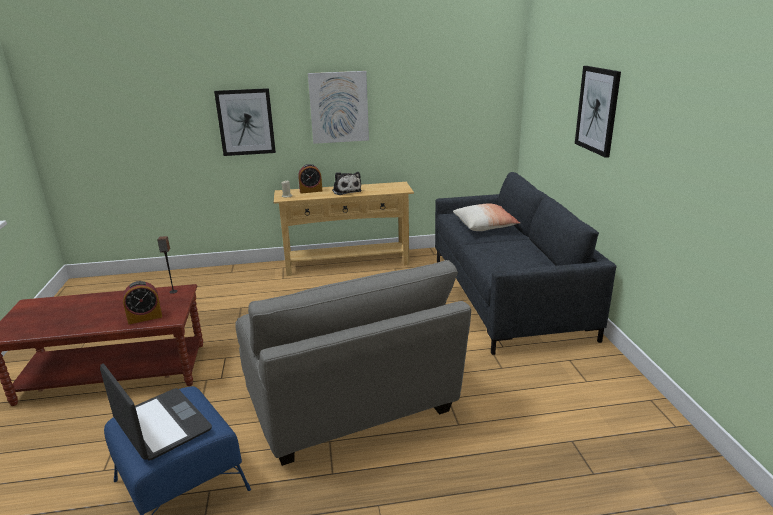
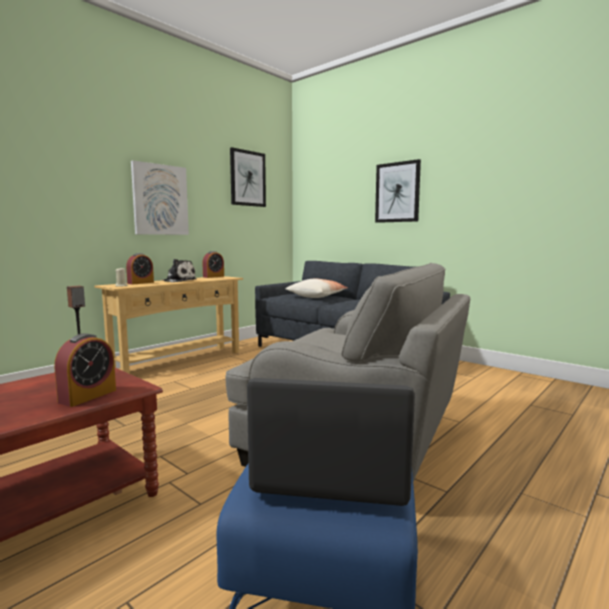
camera: 40 degrees left, 15 degrees down
(246, 122) = (60, 204): picture -> picture (247, 178)
(393, 184) = (213, 276): none -> alarm clock

